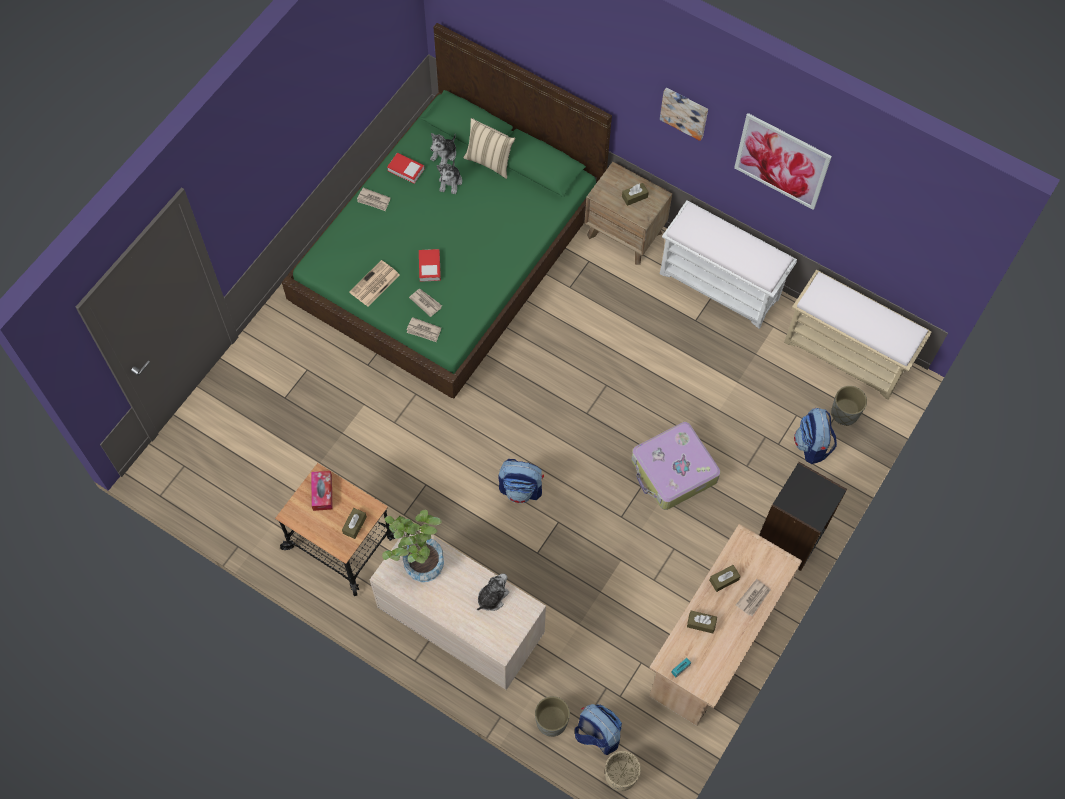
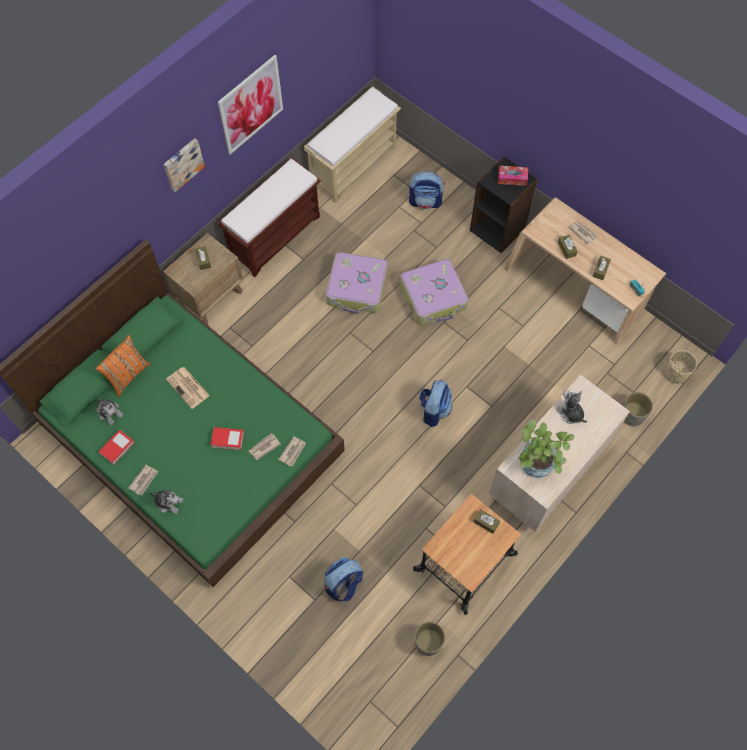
camera: 80 degrees left, 0 degrees up
(322, 493) = (451, 547): tissue box -> tissue box (512, 178)
(374, 284) = (236, 489): newspaper -> newspaper (188, 388)
(450, 182) = (141, 411): plush toy -> plush toy (168, 502)
(489, 161) = (128, 375): beige pillow -> orange pillow
(597, 735) = (644, 385): backpack -> backpack (344, 585)
(667, 384) = (357, 288): none -> suitcase
(720, 285) = (275, 236): white bench -> brown bench
(844, 413) = (402, 176): grey planter -> grey planter (428, 643)

